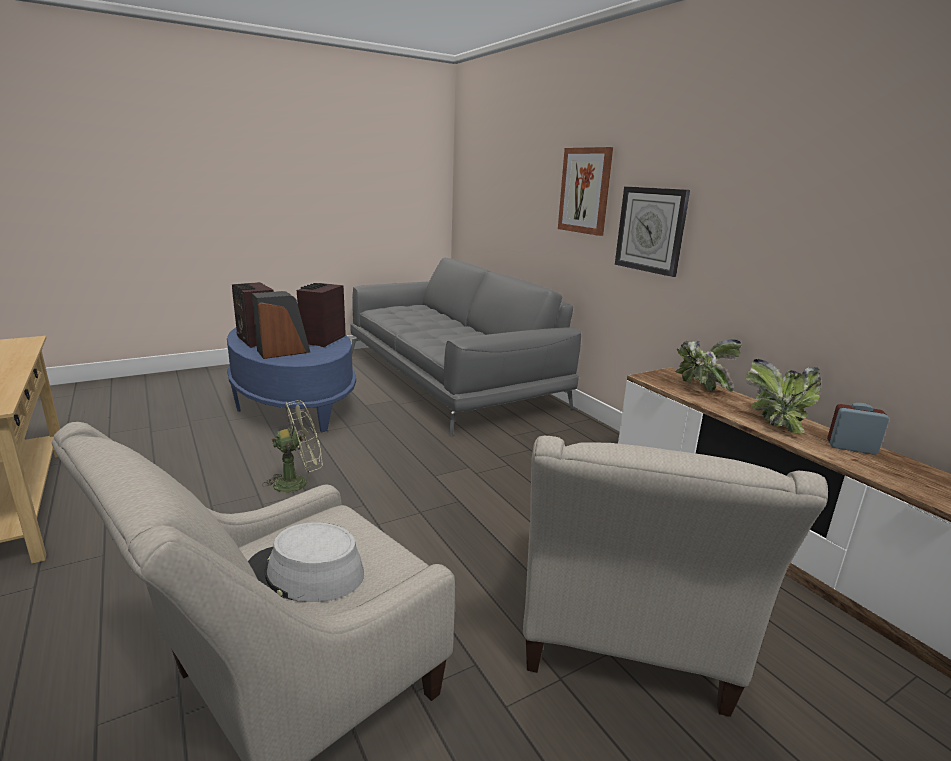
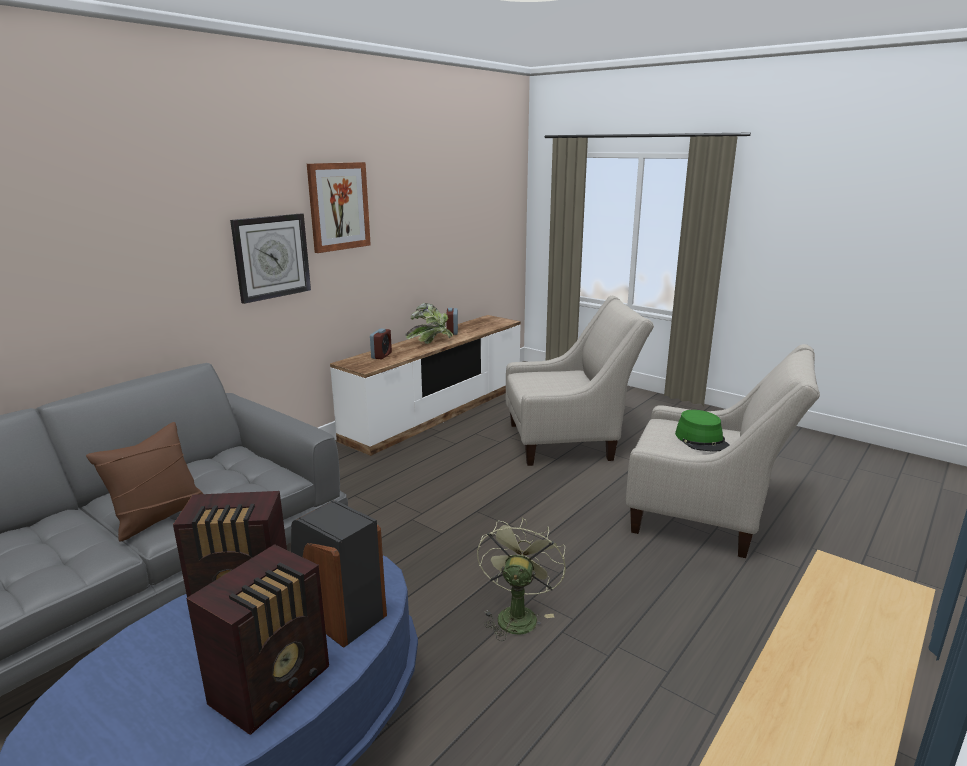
camera: 110 degrees left, 0 degrees up
(298, 482) = (517, 614): green fan -> green fan turned 60 degrees clockwise
(305, 574) = (702, 440): grey hat -> green hat
(432, 334) = (158, 516): none -> brown pillow
(585, 191) = (163, 235): picture -> picture (338, 206)
(699, 389) = (381, 355): potted plant -> alarm clock

